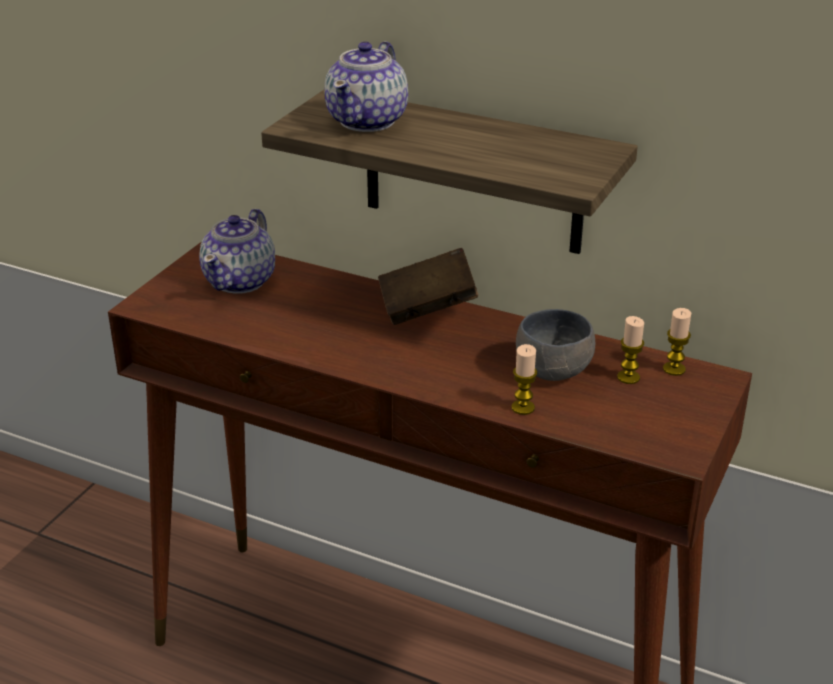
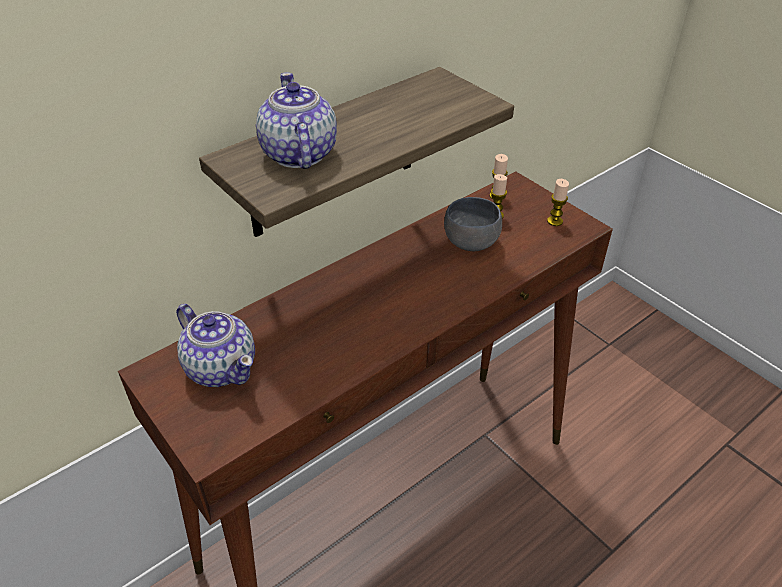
camera: 65 degrees left, 10 degrees up
(368, 121) = (298, 155): teapot -> teapot turned 150 degrees counterclockwise
(427, 307) = (350, 272): brown book -> none
(523, 408) = (506, 270): candle -> candle (554, 221)

